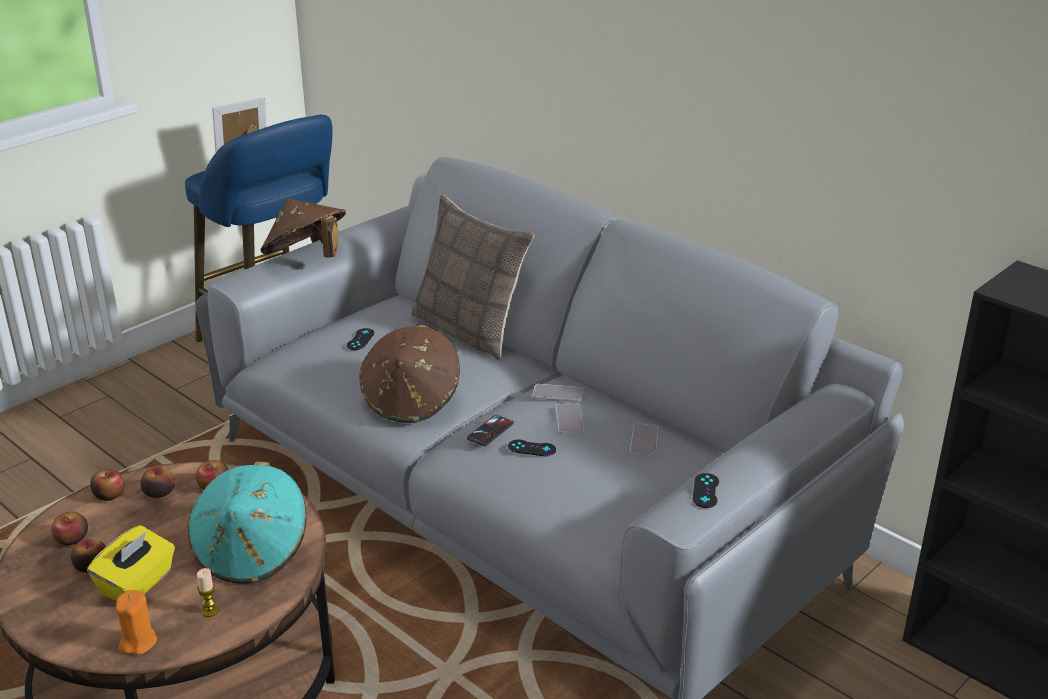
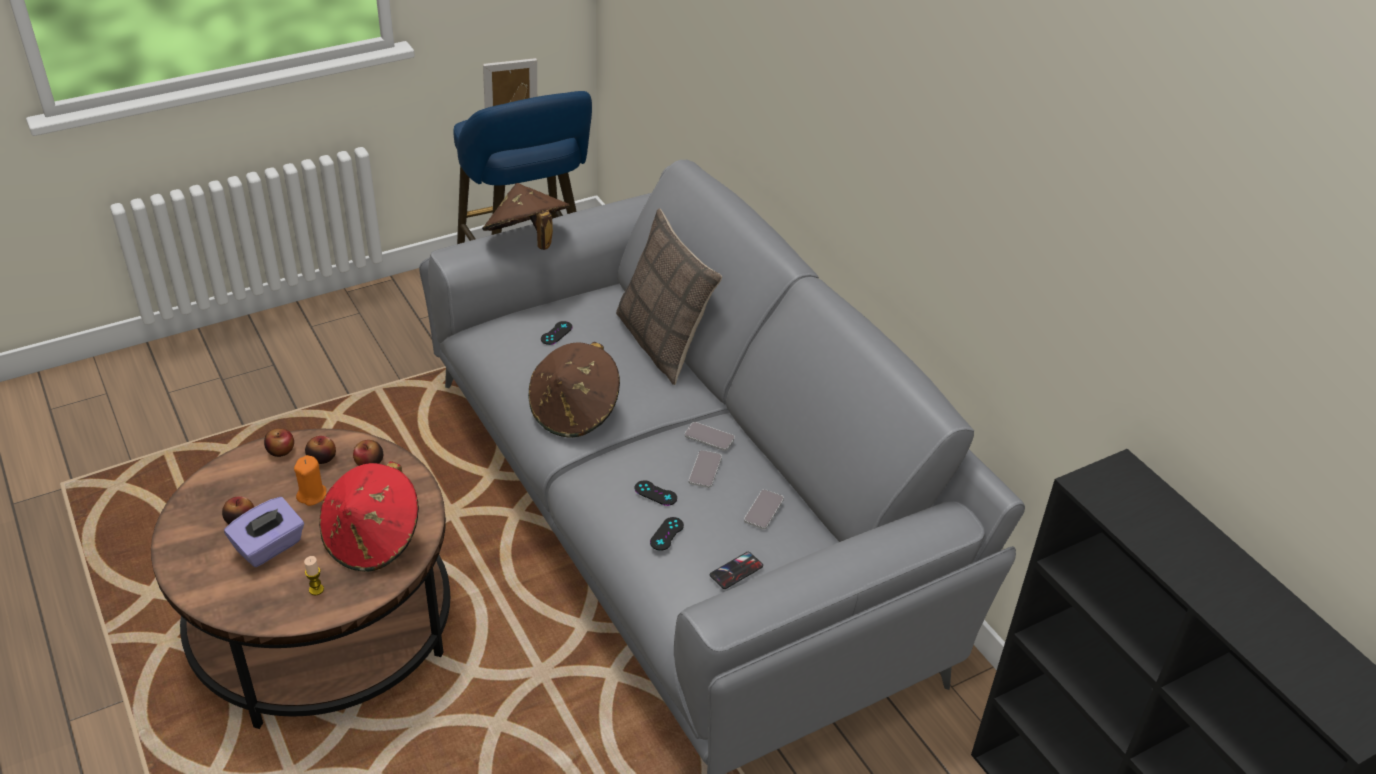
camera: 15 degrees right, 10 degrees up
(72, 539) = (235, 488): apple -> none
(137, 584) = (269, 547): yellow tissue box -> purple tissue box
(138, 642) = (249, 604): orange candle -> orange candle (312, 495)
(252, 552) = (373, 540): turquoise hat -> red hat
(490, 431) = (627, 464): phone -> phone (736, 571)
(705, 491) = (762, 595): black game controller -> black game controller (666, 534)

